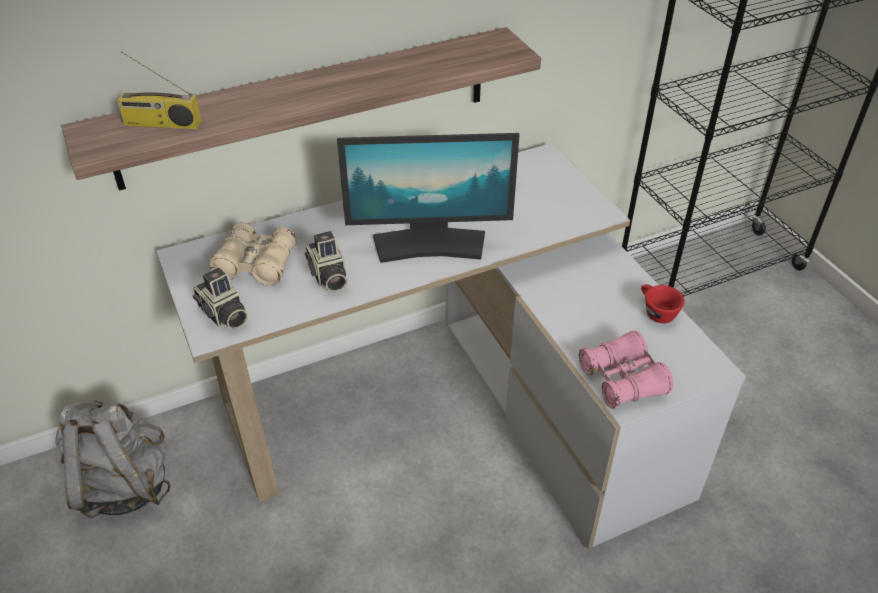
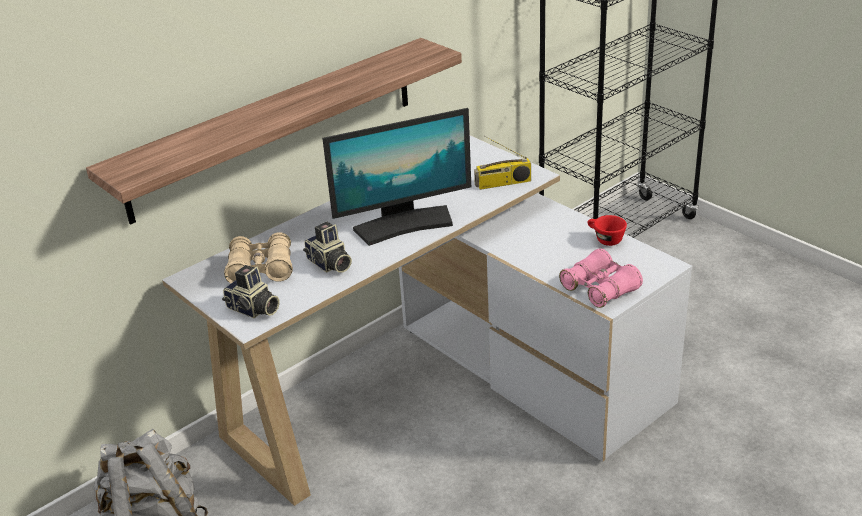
camera: 15 degrees left, 10 degrees down
(161, 124) = (175, 150): radio -> radio (502, 183)

